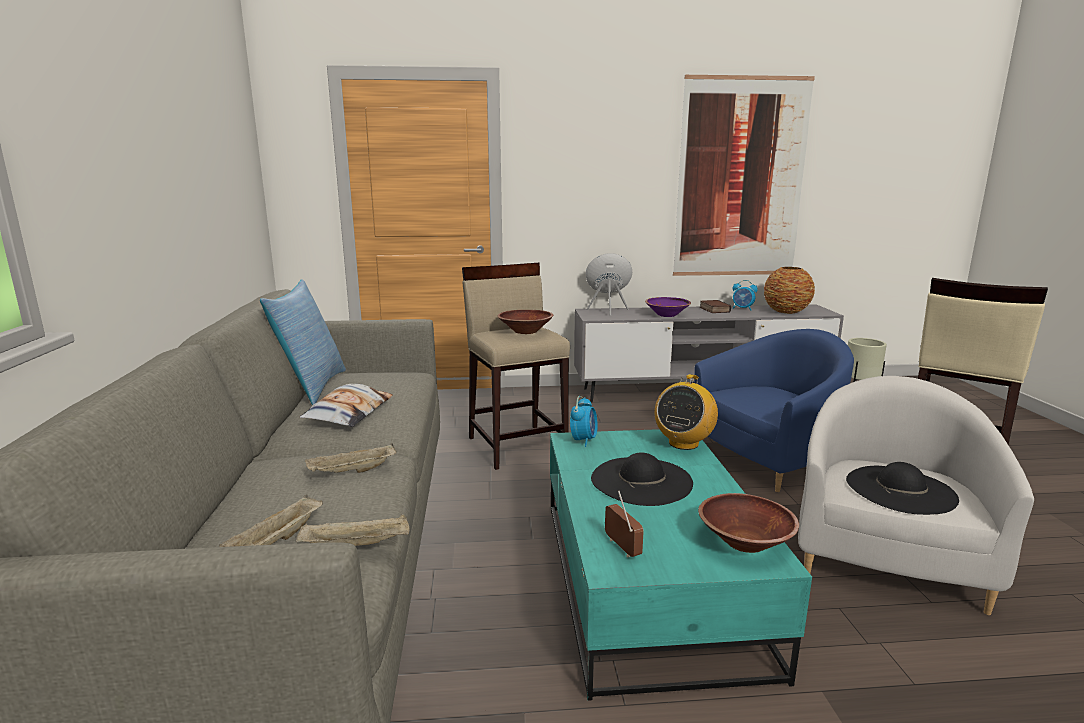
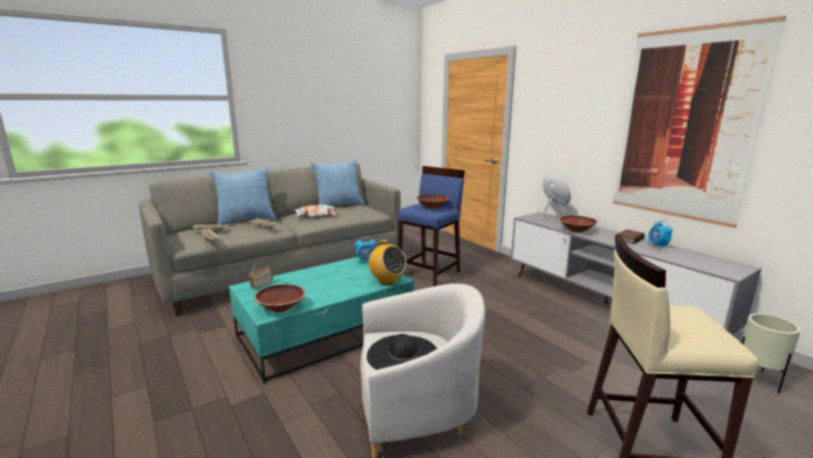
camera: 60 degrees right, 0 degrees up
(244, 485) = (246, 220): none -> pillow
(517, 445) = (429, 274): beige stool -> blue stool
(641, 480) = (329, 279): black hat -> none
(667, 315) = (576, 230): purple bowl -> brown bowl
(683, 443) = (387, 281): radio -> radio turned 135 degrees counterclockwise
(768, 457) = (520, 347): blue armchair -> none
(786, 311) = (689, 260): vase -> none

